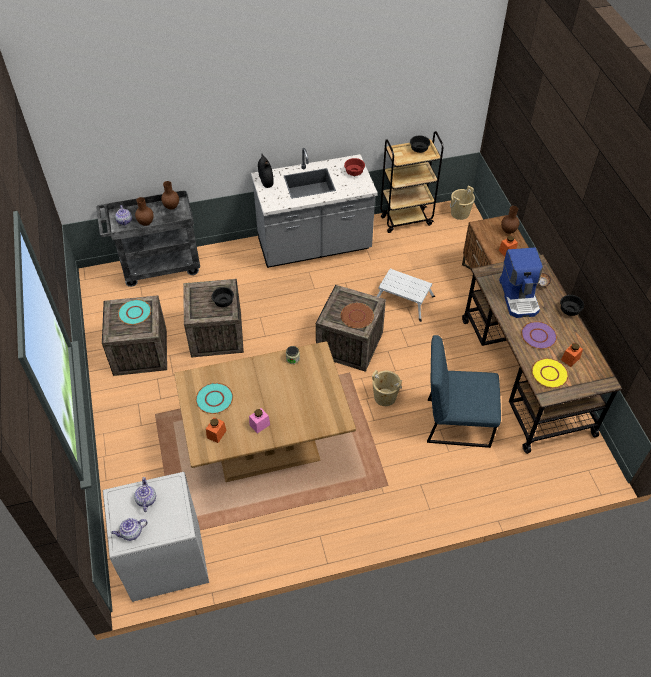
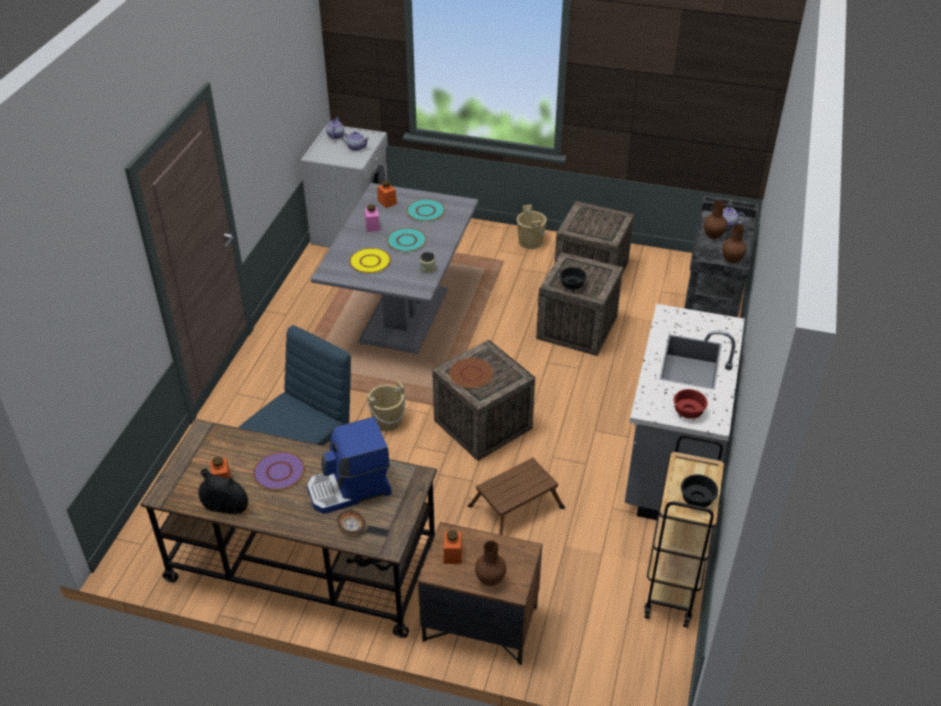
camera: 120 degrees right, 10 degrees down
(134, 312) = (602, 227): turquoise plate -> turquoise plate (407, 241)
(266, 180) = (719, 325): black vase -> black vase (225, 507)
(268, 448) = (402, 315): brown dining table -> grey dining table
(404, 300) = (515, 507): white step ladder -> brown step ladder
(460, 213) = (651, 672): beige bucket -> beige bucket (530, 242)
(519, 297) = (350, 489): coffee machine -> coffee machine turned 45 degrees counterclockwise
(549, 374) = (224, 450): yellow plate -> yellow plate (370, 261)
(570, 311) = (284, 528): black bowl -> none

